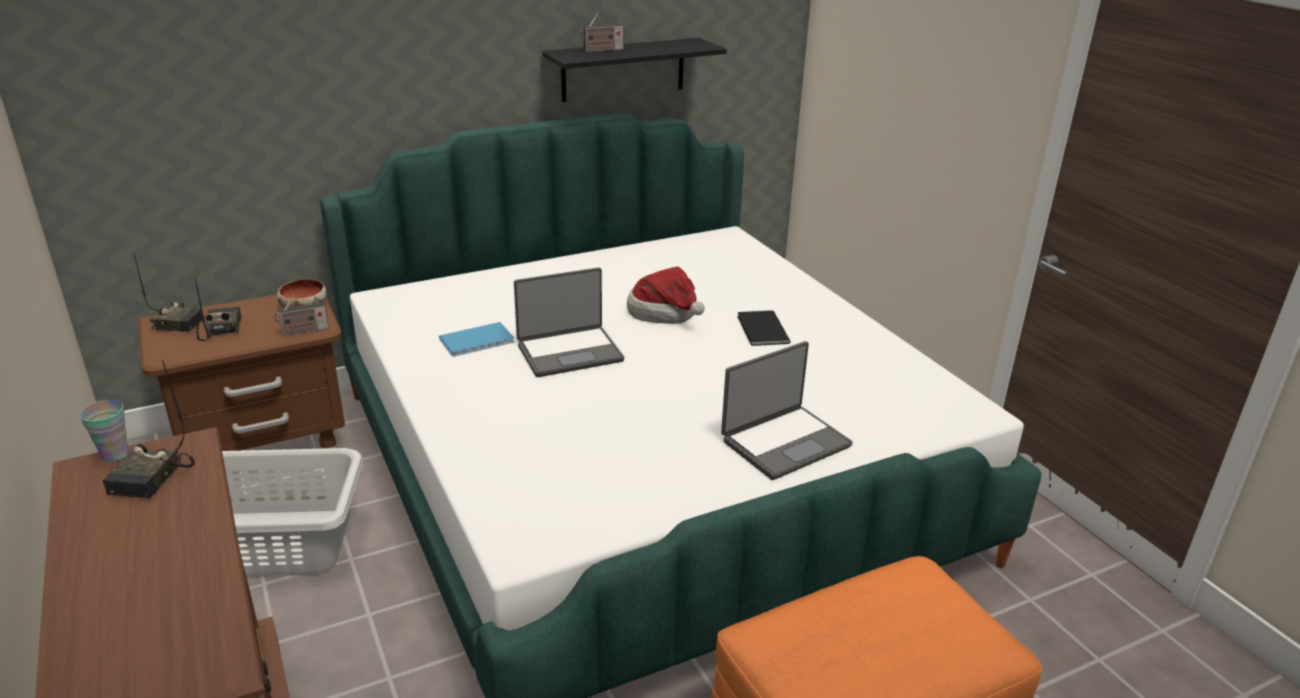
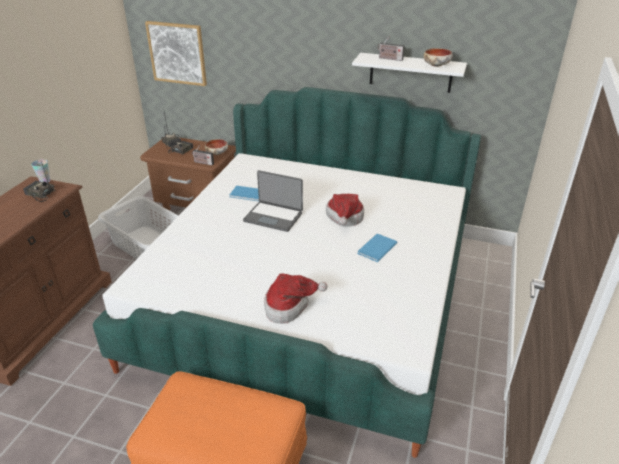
camera: 45 degrees right, 5 degrees up
(152, 478) = (40, 194): radio -> radio turned 60 degrees clockwise
(153, 124) = (177, 53): none -> picture
(623, 69) = (410, 72): black shelf -> white shelf
(676, 46) = (437, 65): none -> bowl
(761, 330) = (375, 248): black book -> blue book
(784, 442) = (289, 306): laptop -> hat

